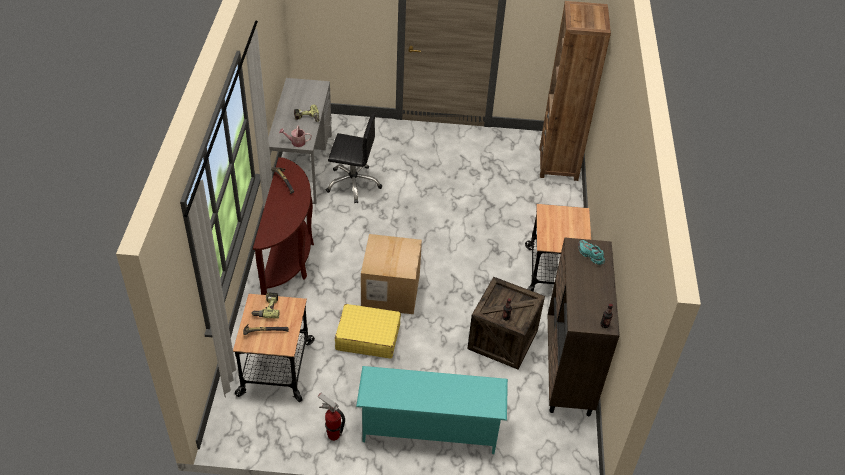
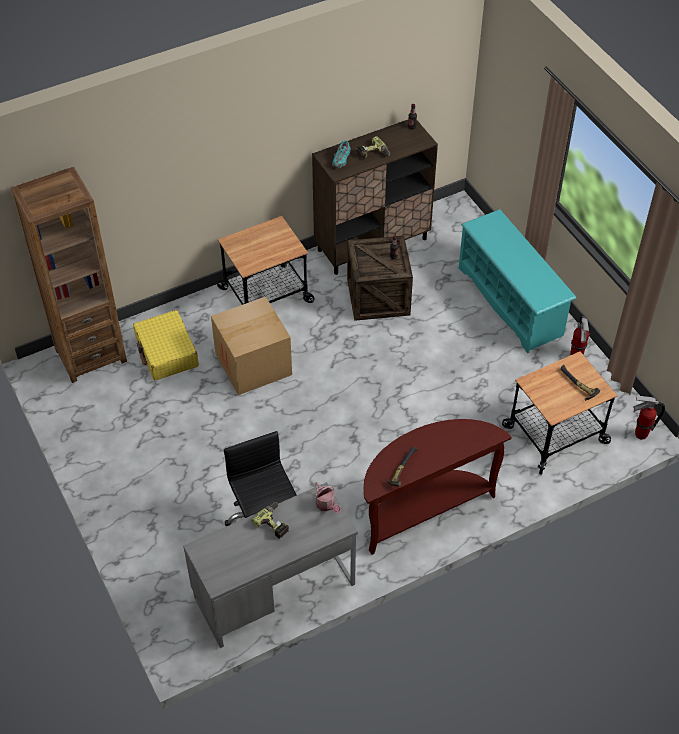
camera: 120 degrees left, 5 degrees up
(224, 424) = (640, 434): none -> fire extinguisher
(267, 308) = (553, 400): power drill -> power drill (373, 154)
(367, 337) = (461, 389): yellow suitcase -> yellow suitcase (166, 352)
(390, 291) = (392, 401): cardboard box -> cardboard box (253, 364)

